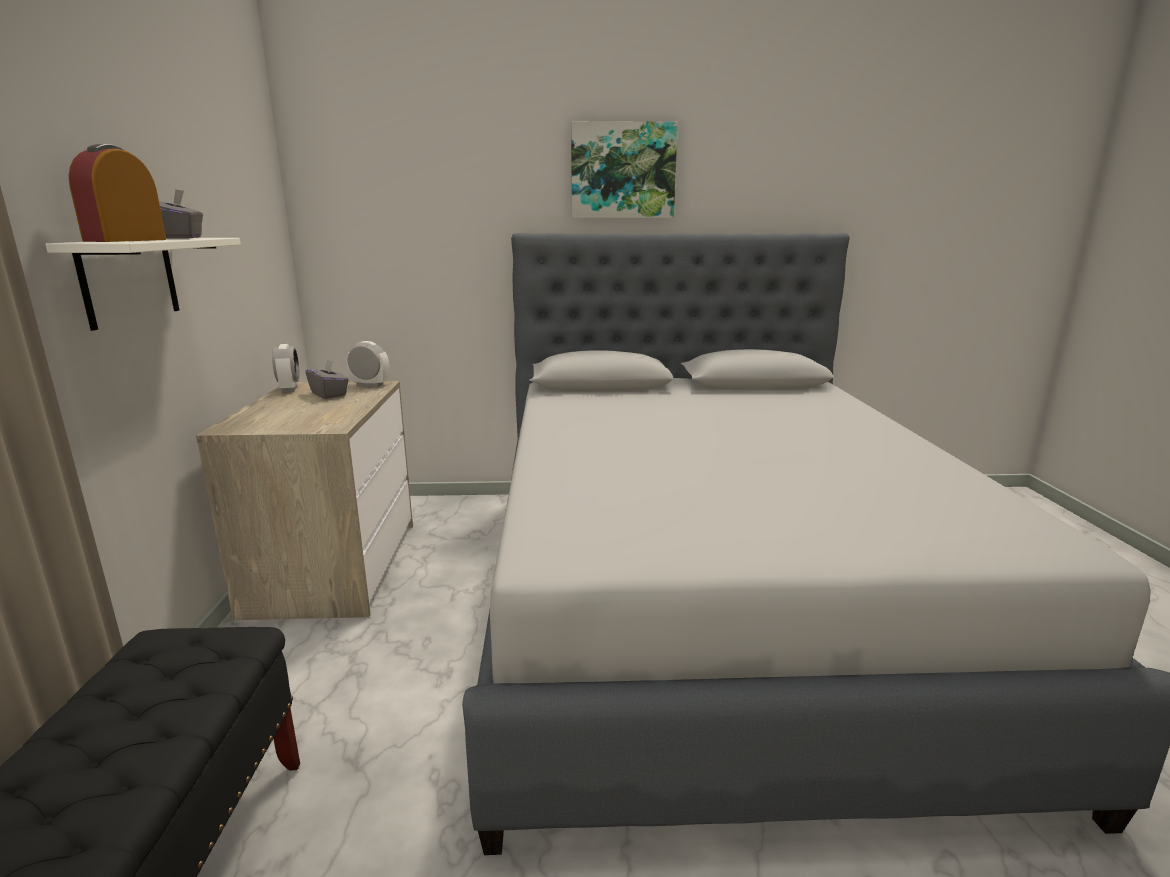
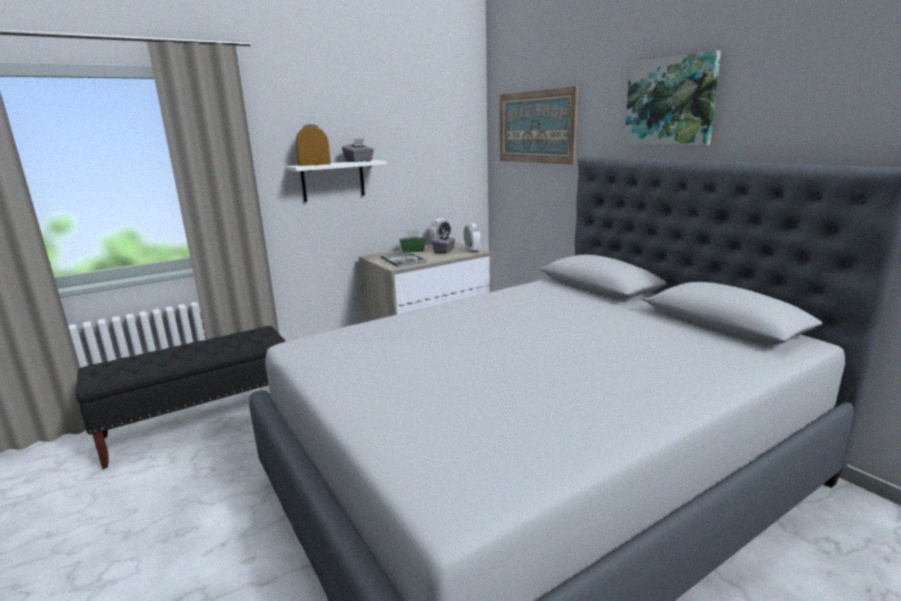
camera: 60 degrees right, 0 degrees up
(274, 404) = (413, 250): none -> green tissue box
(308, 418) = (403, 260): none -> book
(406, 194) = (536, 127): none -> picture

